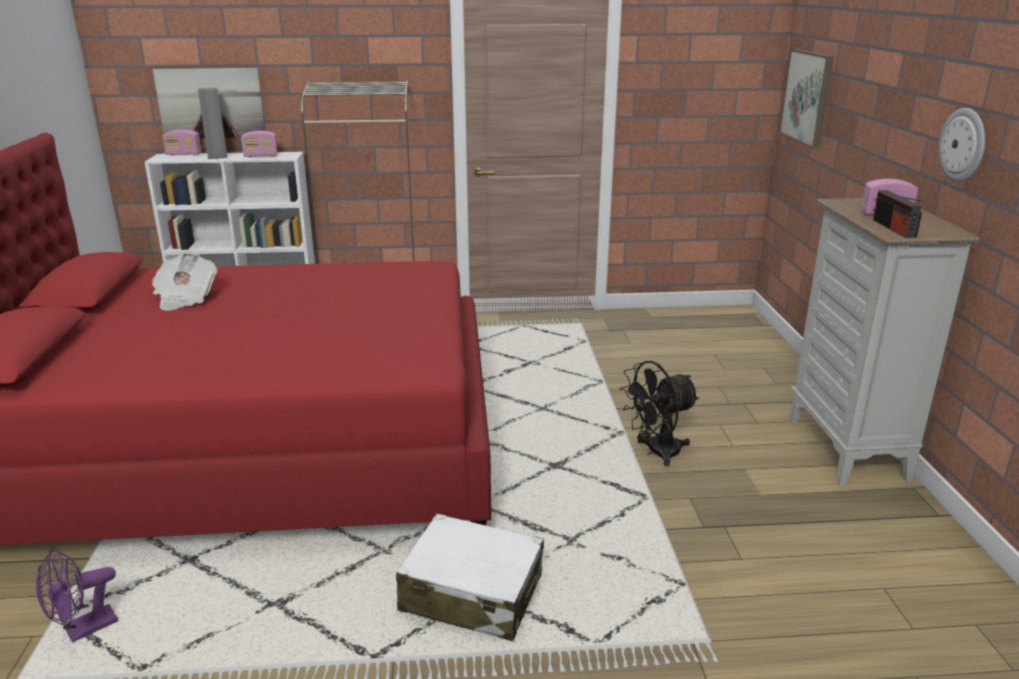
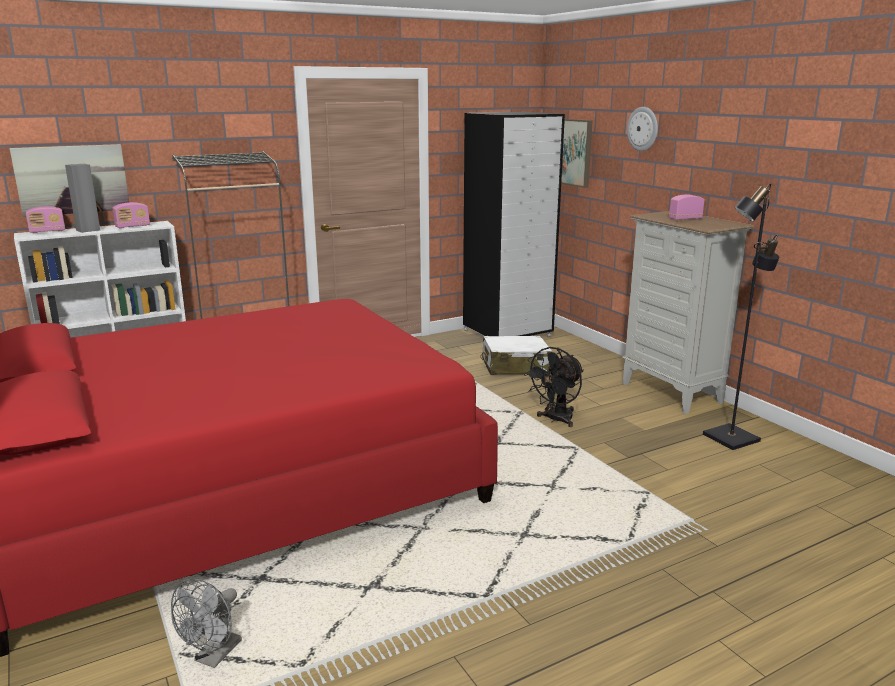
camera: 25 degrees left, 5 degrees down
(83, 630) = (214, 657): purple fan -> grey fan
(185, 298) = (147, 354): newspaper -> none
(471, 593) = (515, 537): white suitcase -> white suitcase (515, 367)
(699, 323) = (507, 333): none -> wardrobe
(876, 537) = (731, 438): none -> black floor lamp
(894, 228) = (702, 225): radio -> none
(963, 145) = (726, 168): wall clock -> wall clock (643, 129)

